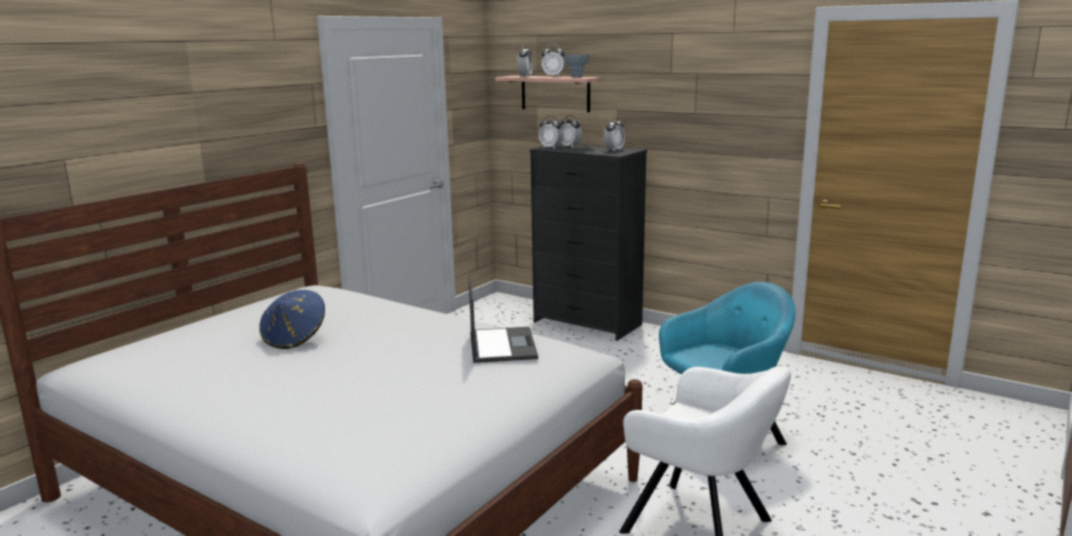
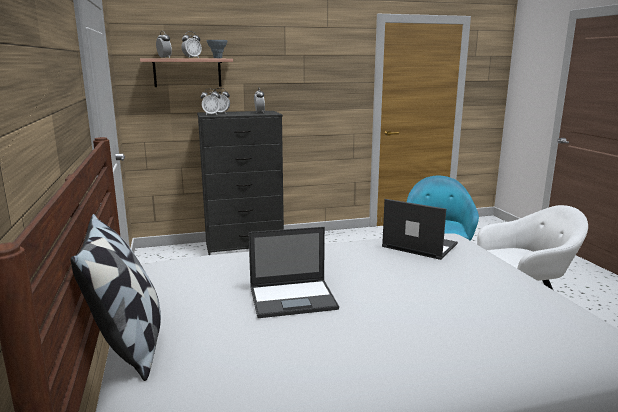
camera: 50 degrees left, 0 degrees up
(177, 325) = (129, 345): none -> pillow
(295, 338) = (294, 298): blue hat -> laptop

